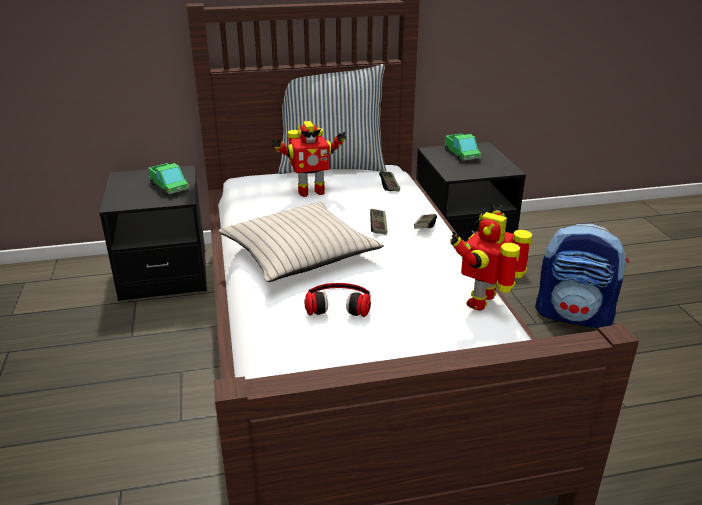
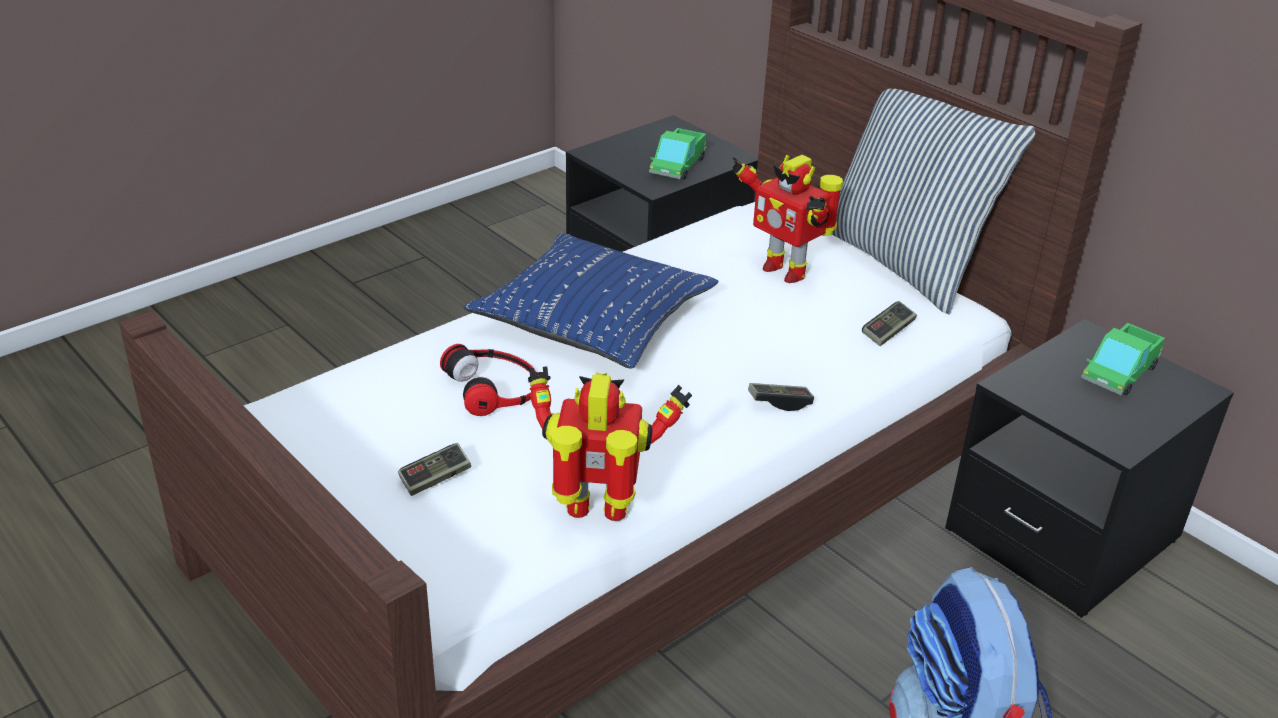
camera: 60 degrees right, 5 degrees up
(299, 254) = (593, 318): beige pillow -> blue pillow
(378, 227) = (734, 360): game controller -> game controller (435, 478)

